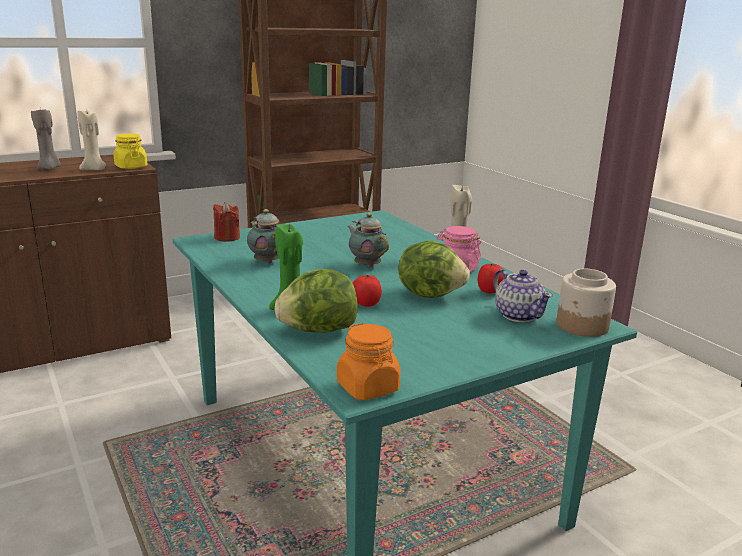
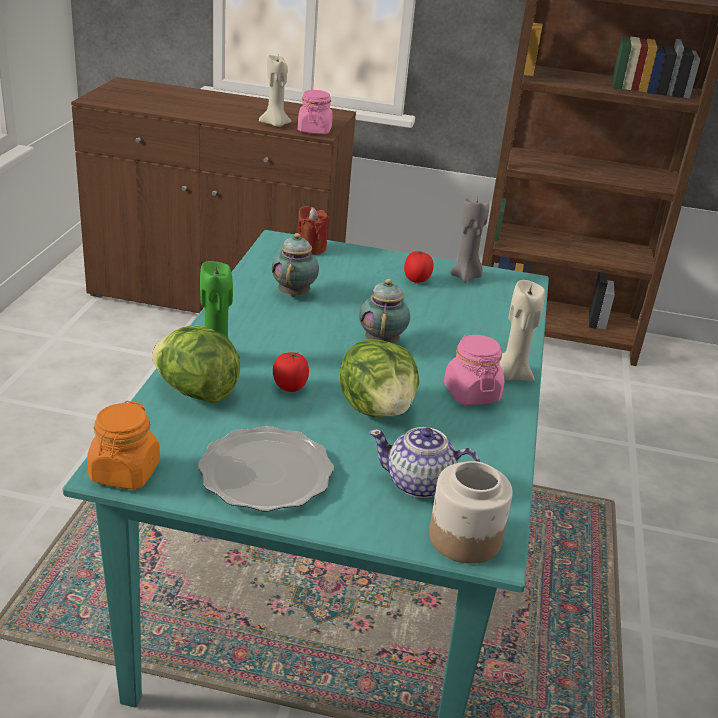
camera: 40 degrees right, 10 degrees up
(50, 168) = (242, 111): grey candle -> grey candle (466, 277)
(131, 167) = (314, 130): yellow jar -> pink jar
(442, 347) = (265, 473): none -> plate
(490, 291) = (449, 439): tomato -> tomato (417, 280)
(518, 315) = (420, 484): teapot -> teapot turned 90 degrees clockwise

